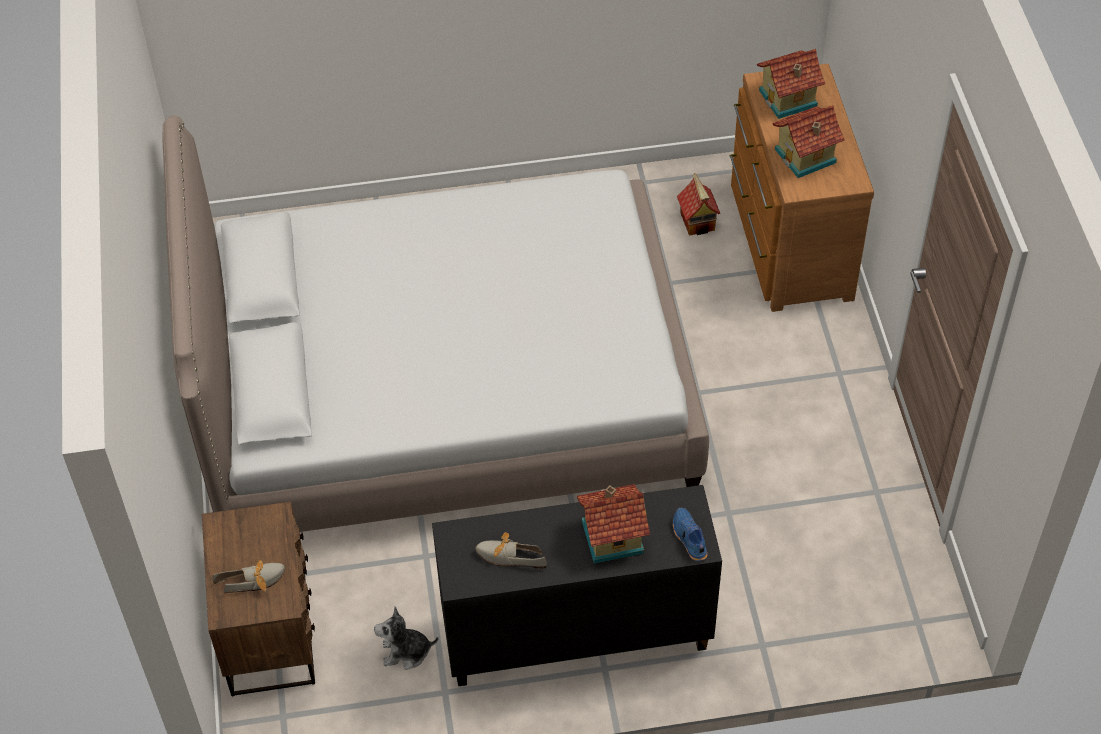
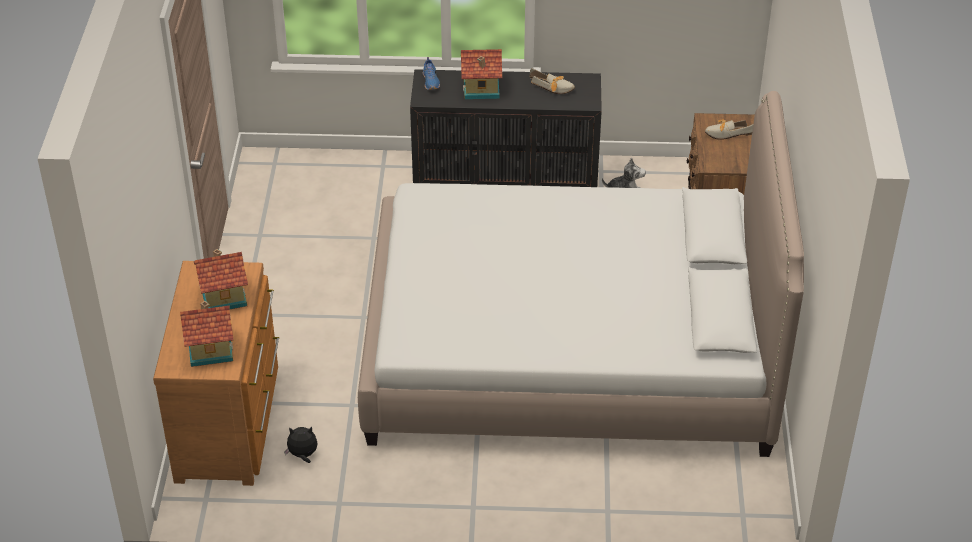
camera: 170 degrees left, 10 degrees down
(698, 222) = (303, 455): toy house -> plush toy

